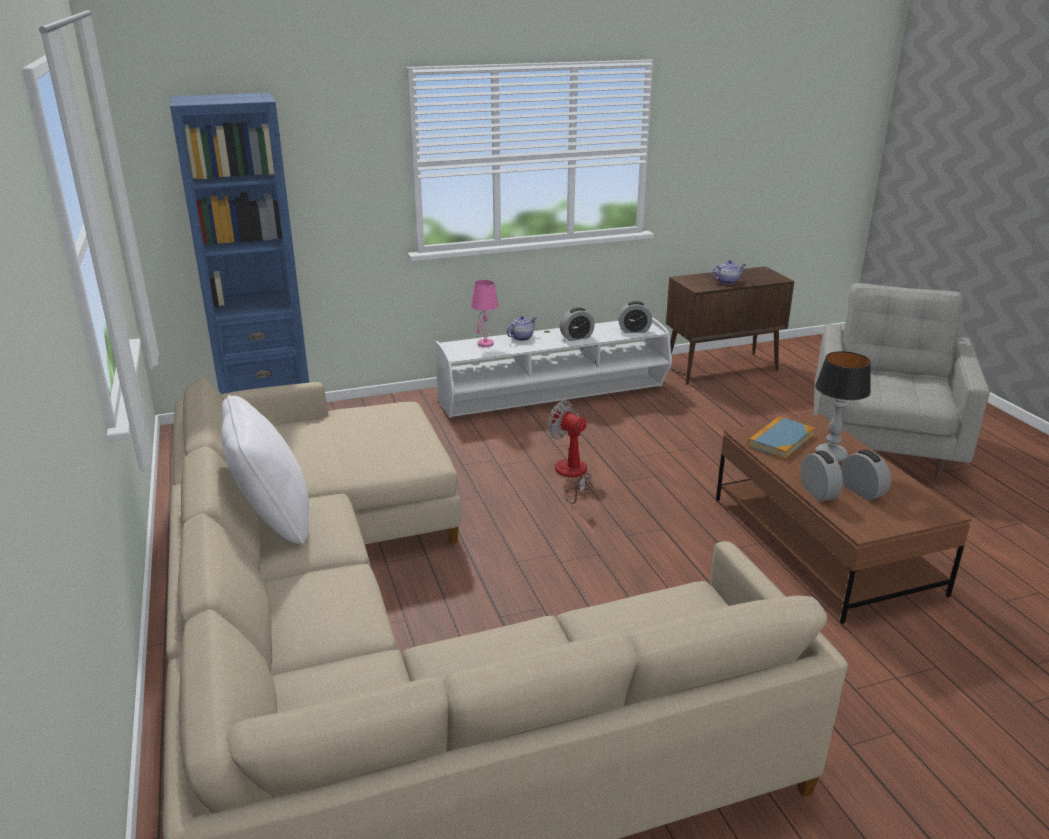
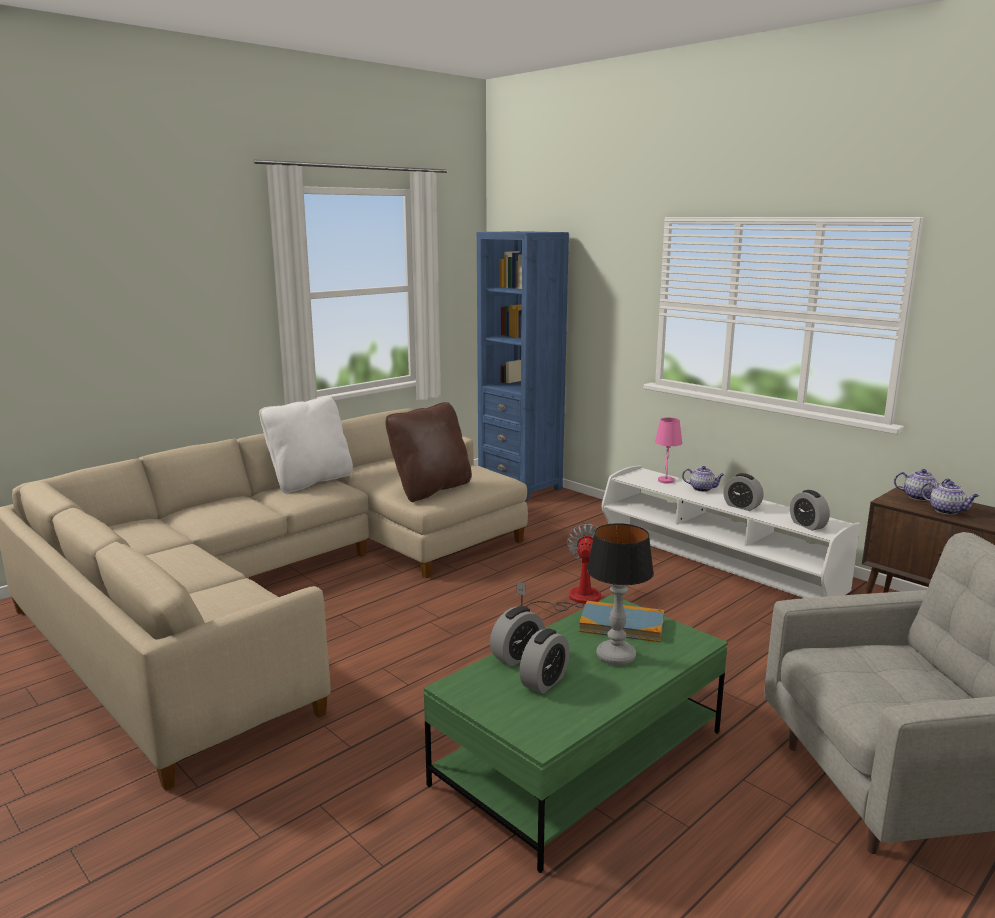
camera: 65 degrees right, 10 degrees down
(393, 450) = (431, 489): none -> brown pillow
(697, 279) = (920, 497): none -> teapot
(822, 544) = (579, 758): brown coffee table -> green coffee table

